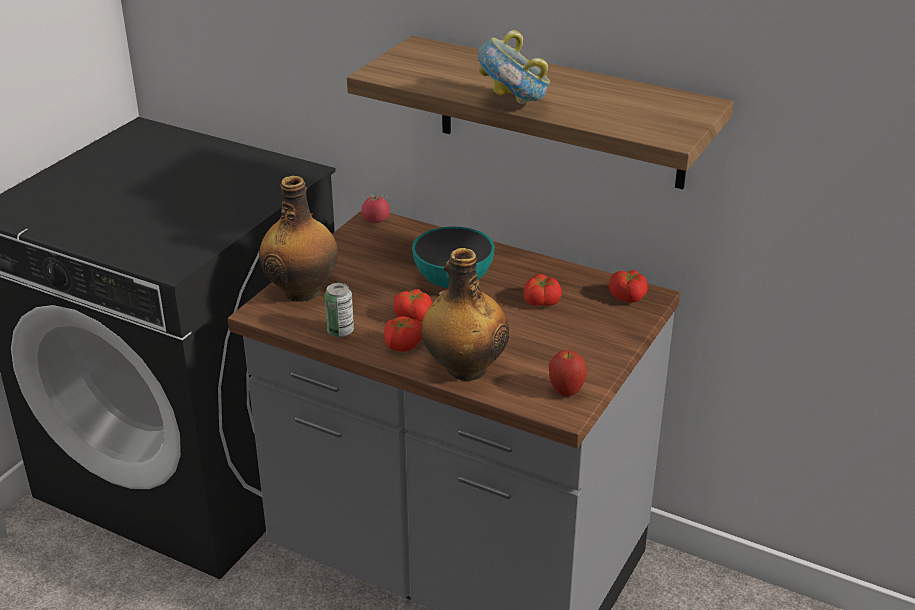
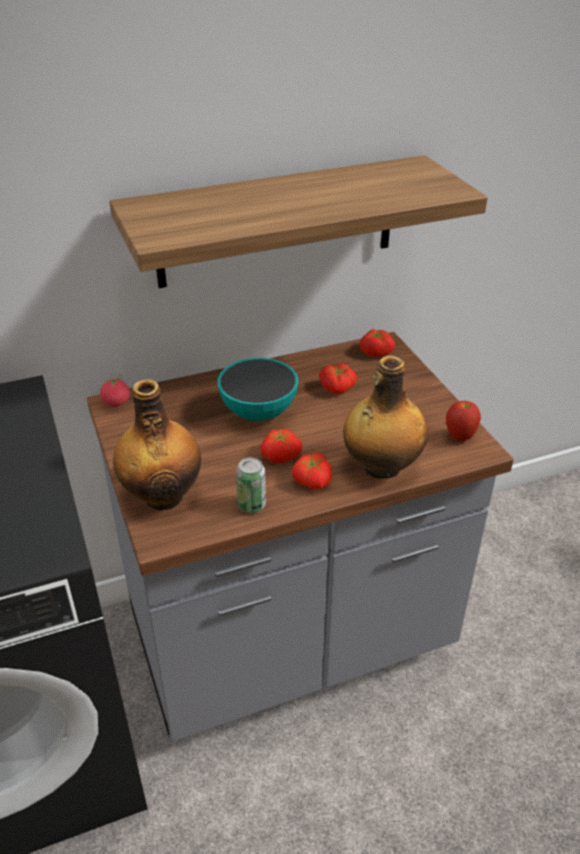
camera: 50 degrees left, 5 degrees up
(513, 105) = (317, 215): bowl -> none

